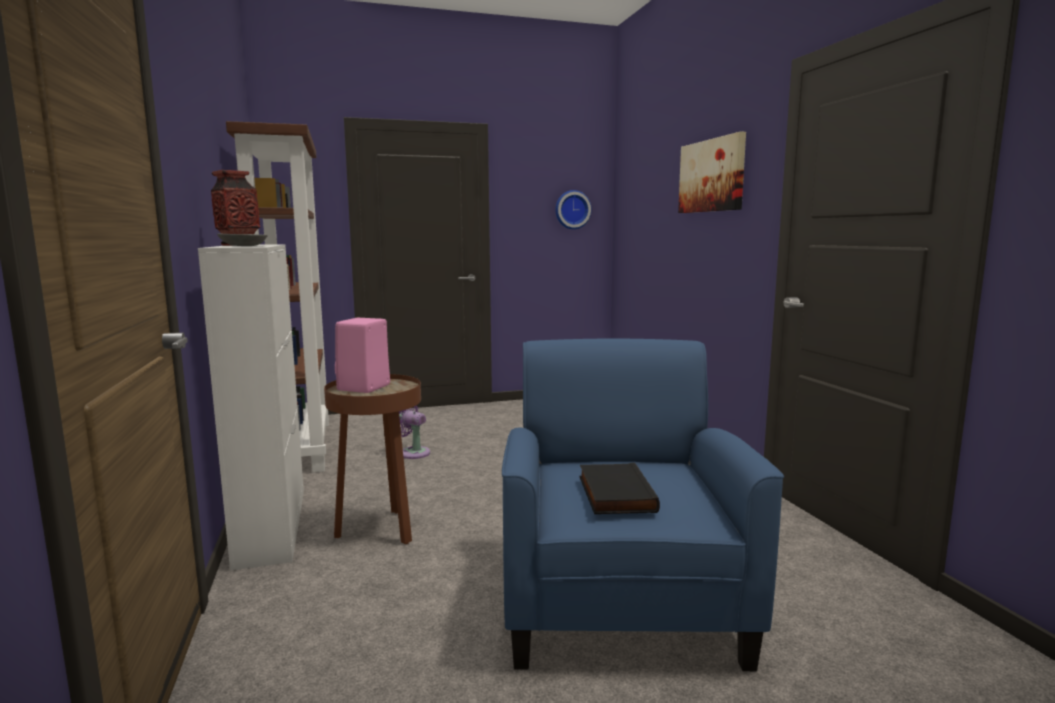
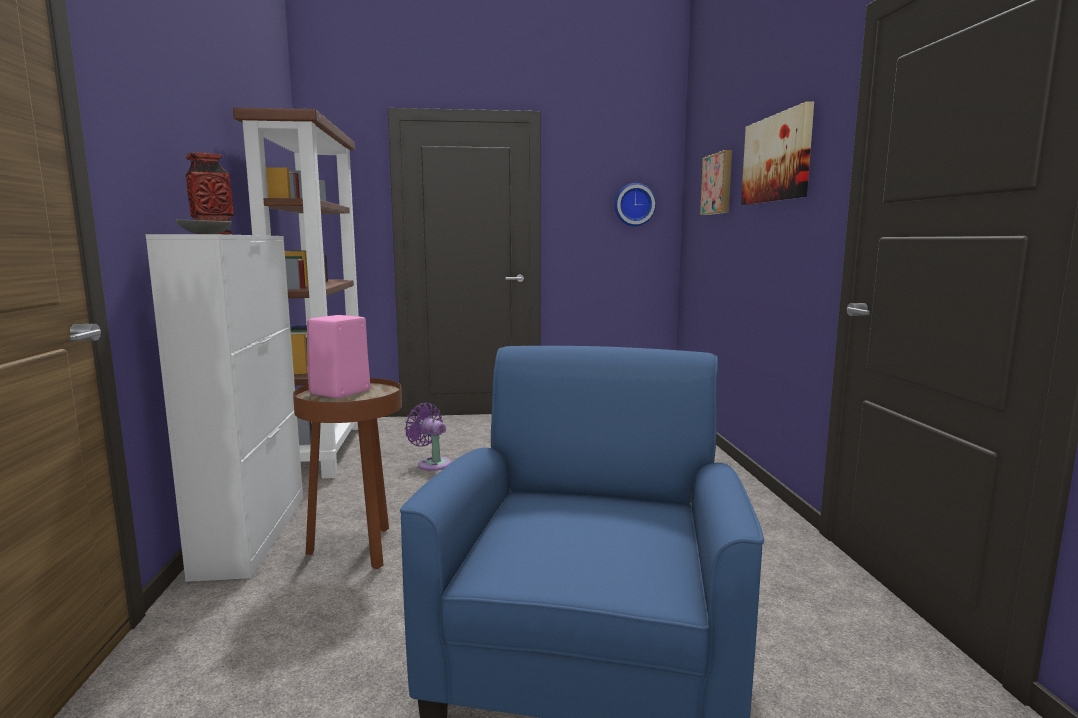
camera: 10 degrees right, 0 degrees up
(613, 493) = (562, 540): black book -> none
(652, 194) = (718, 184): none -> picture

